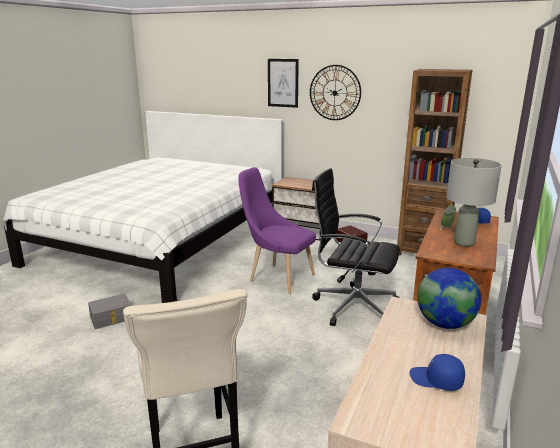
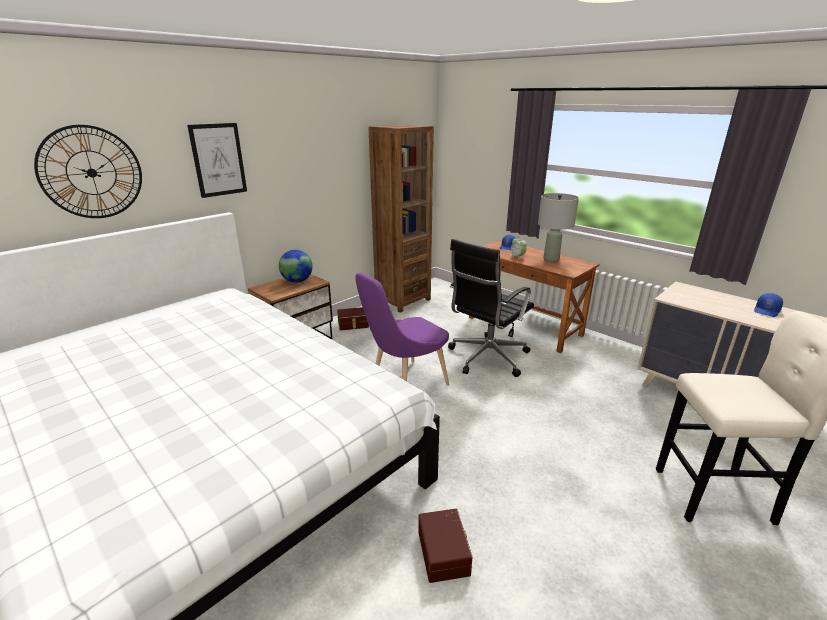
camera: 70 degrees left, 5 degrees up
(111, 318) = (445, 552): grey storage box -> brown storage box
(335, 93) = (290, 163): wall clock -> wall clock (91, 173)
(444, 324) = (693, 293): globe -> globe (297, 281)

